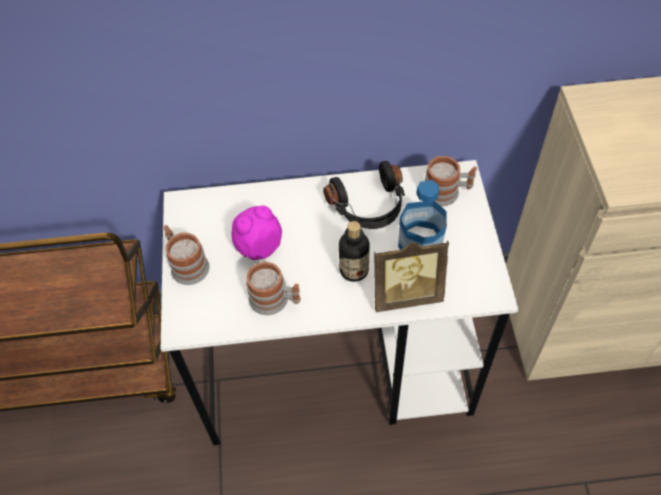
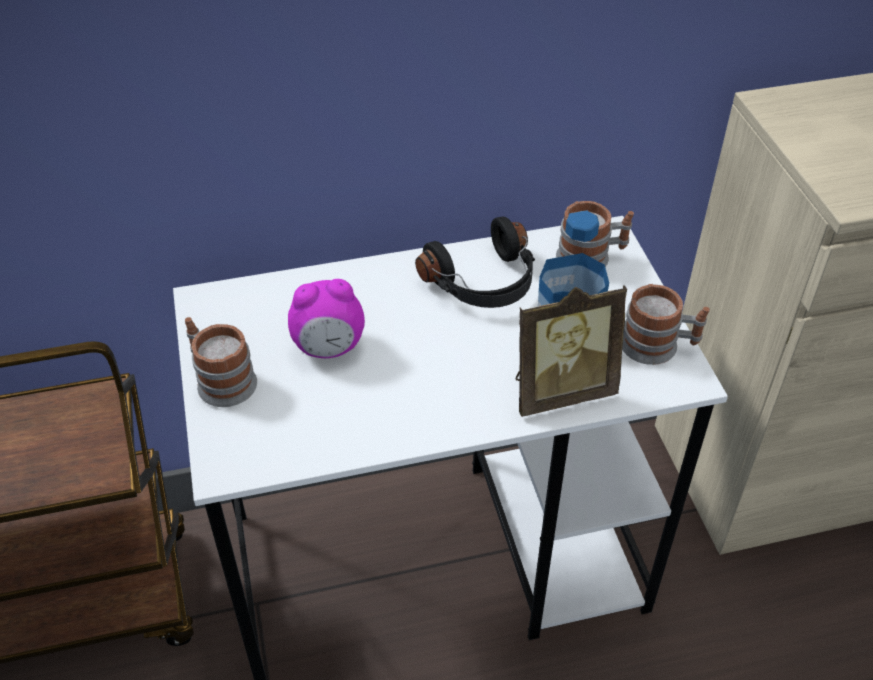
camera: 10 degrees left, 10 degrees down
(259, 247) = (329, 348): alarm clock -> alarm clock turned 150 degrees counterclockwise
(275, 300) = (365, 416): mug -> mug (658, 346)
(354, 270) = (477, 366): bottle -> none

